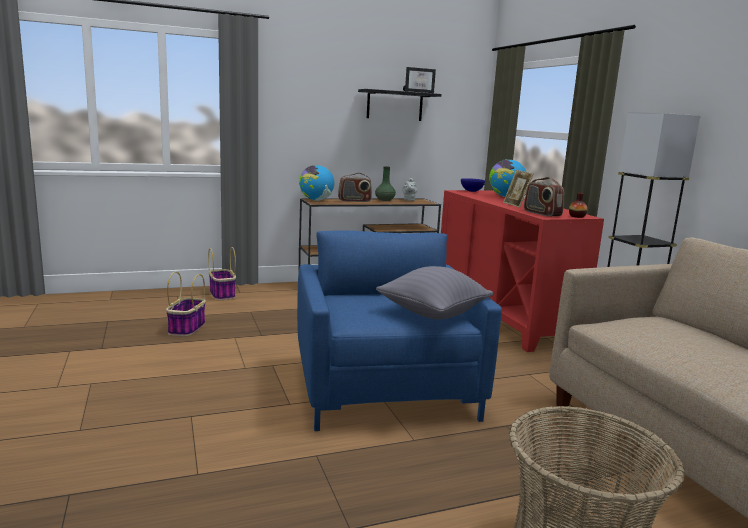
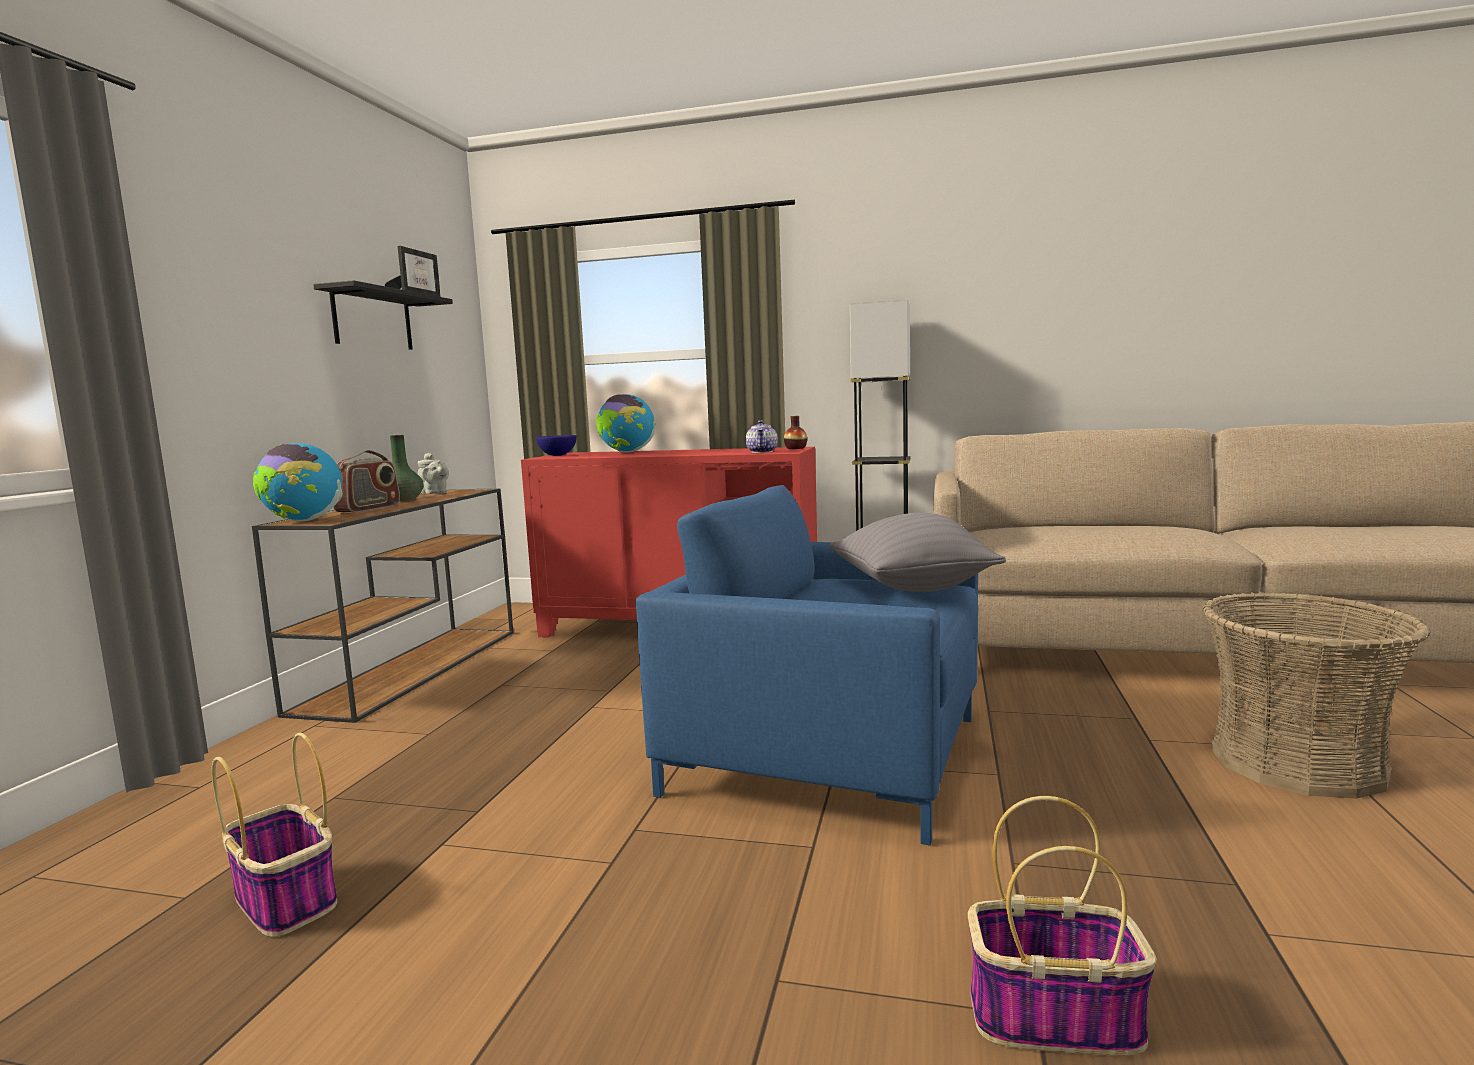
camera: 55 degrees left, 5 degrees down
(222, 294) = (167, 810): basket -> basket (1056, 1017)
(516, 205) = (692, 453): picture frame -> none
(541, 213) = (762, 452): radio -> teapot

